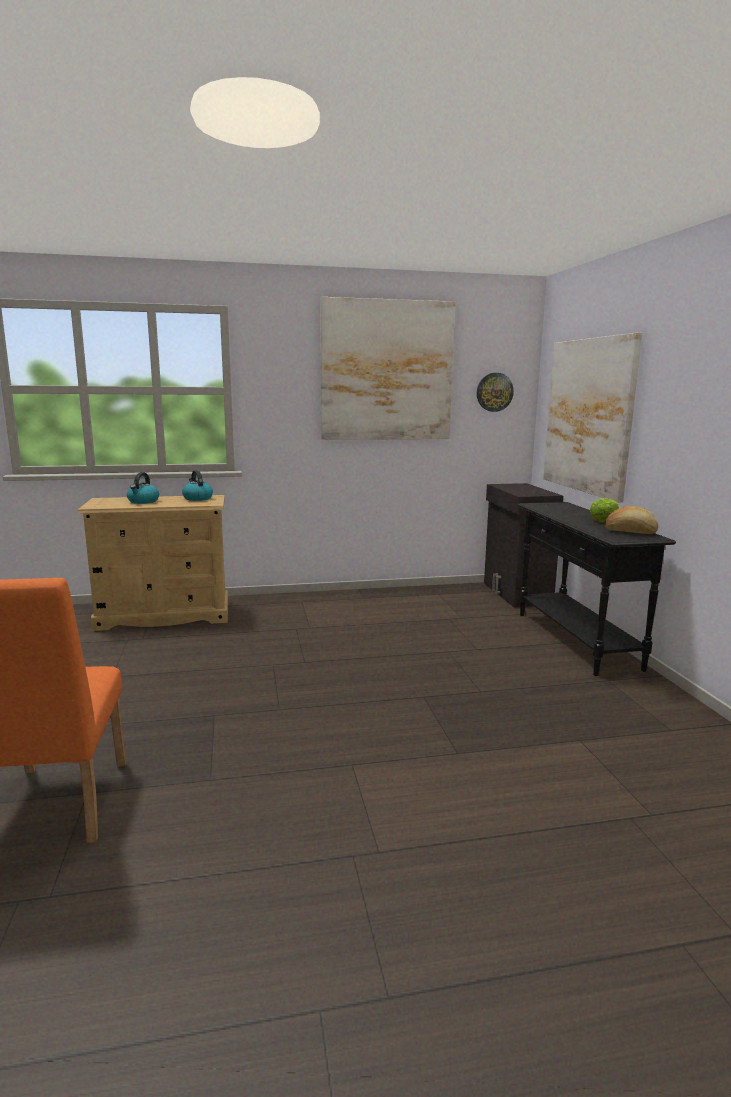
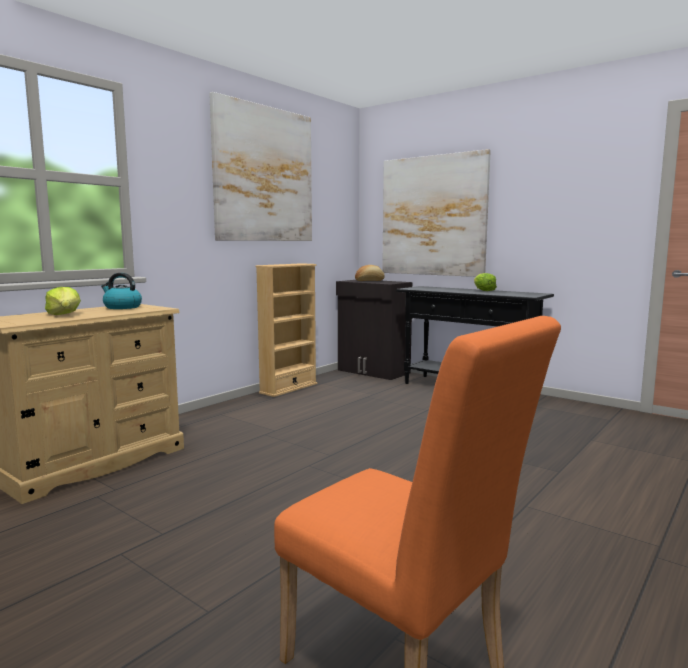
camera: 40 degrees left, 5 degrees down
(143, 501) = (64, 314): kettle -> lettuce
(399, 591) = (288, 388): none -> beige bookcase
(494, 392) = (335, 201): wall clock -> none
(630, 532) = (520, 293): bread -> bread (369, 281)

